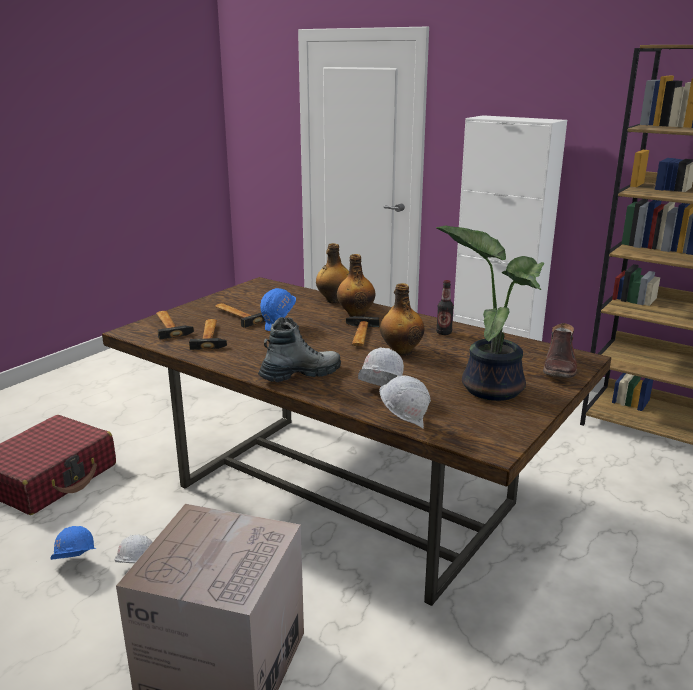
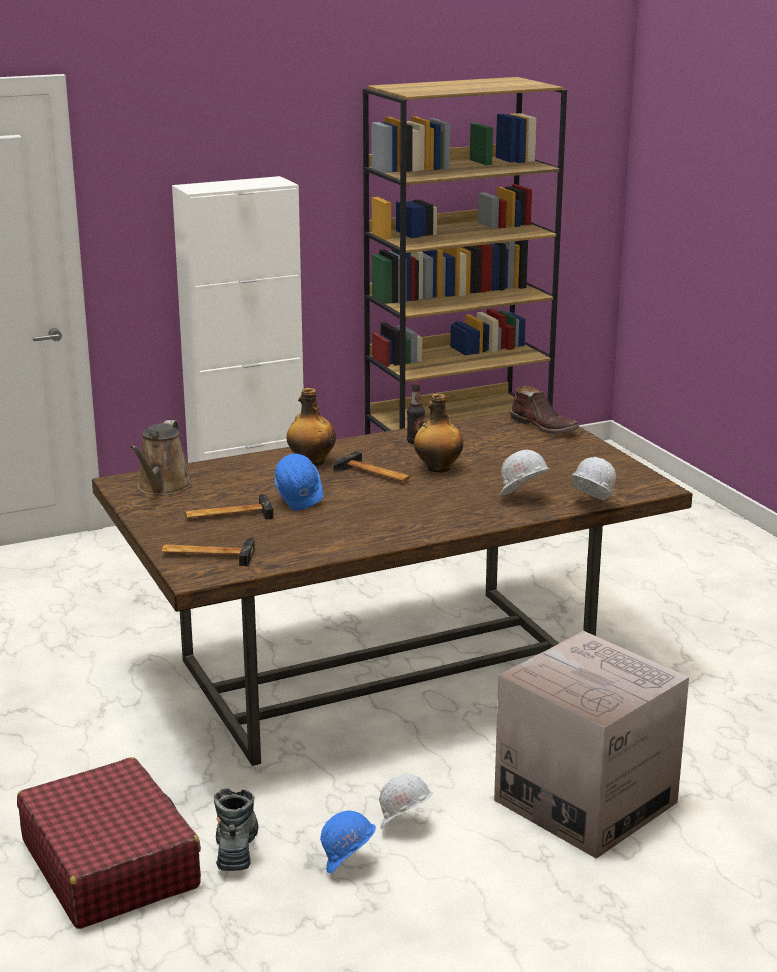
camera: 60 degrees left, 0 degrees up
(211, 336) = (275, 539): hammer -> none
(263, 292) = (162, 487): none -> brown watering can
(300, 375) = (441, 519): boot -> boot (236, 846)
(334, 300) = (250, 461): bottle -> none
(491, 387) = (555, 459): potted plant -> none

